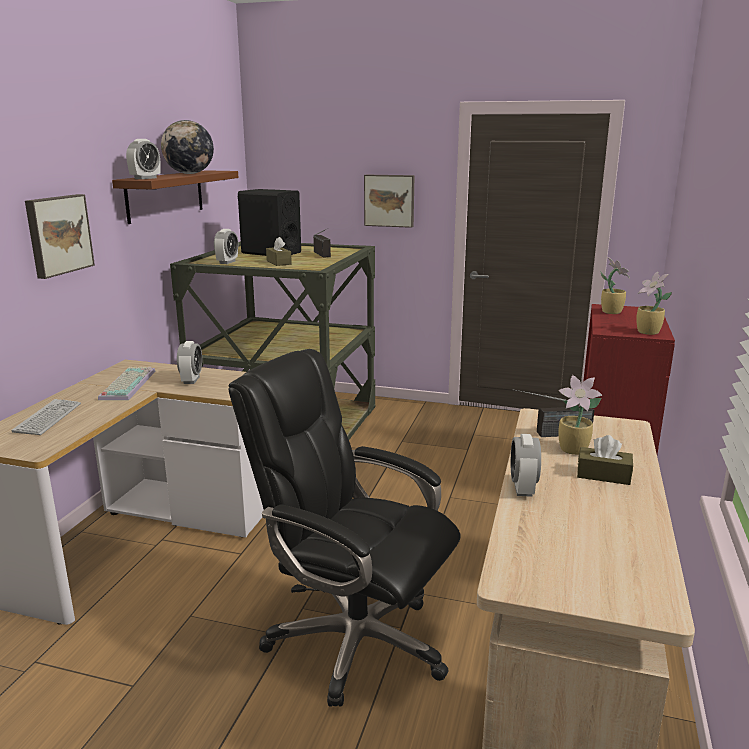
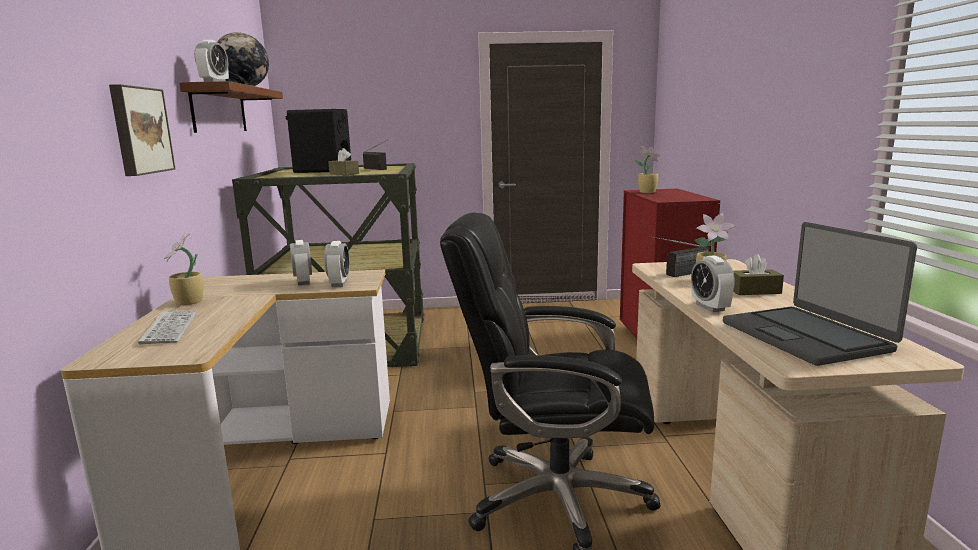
camera: 20 degrees left, 5 degrees down
(127, 384) = (233, 293): keyboard -> none
(227, 262) = (290, 176): alarm clock -> alarm clock (339, 283)
(389, 200) = (419, 123): picture -> none
(571, 550) = (805, 336): none -> laptop
(648, 332) = (694, 198): potted plant -> potted plant (189, 302)

